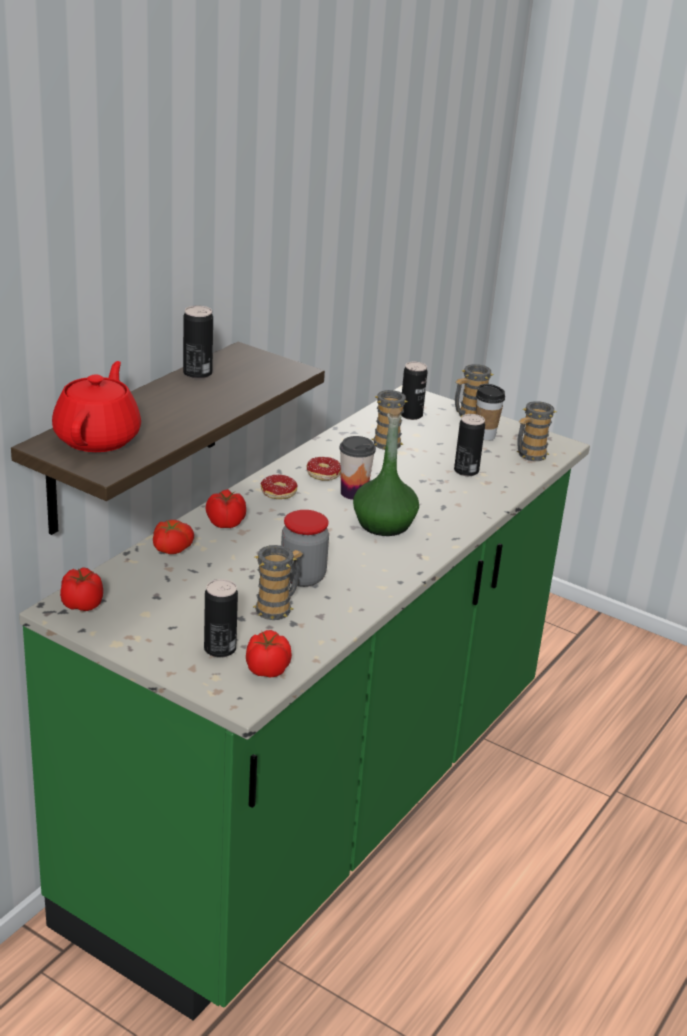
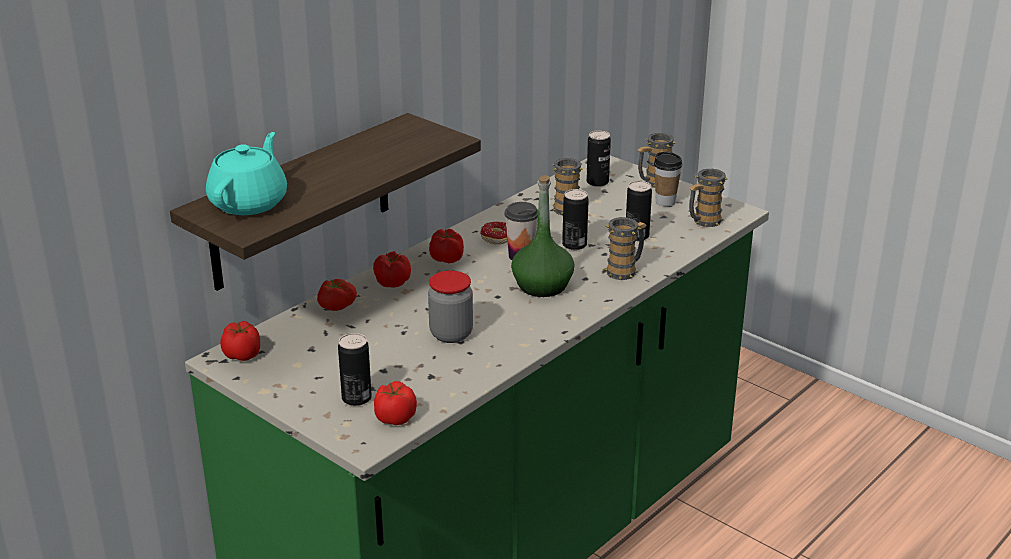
camera: 10 degrees right, 0 degrees up
(98, 438) = (250, 202): red teapot -> turquoise teapot
(197, 373) = (359, 143): can -> can (574, 245)
(277, 496) = (447, 258): donut -> tomato
(278, 607) = (420, 361): mug -> mug (625, 271)

